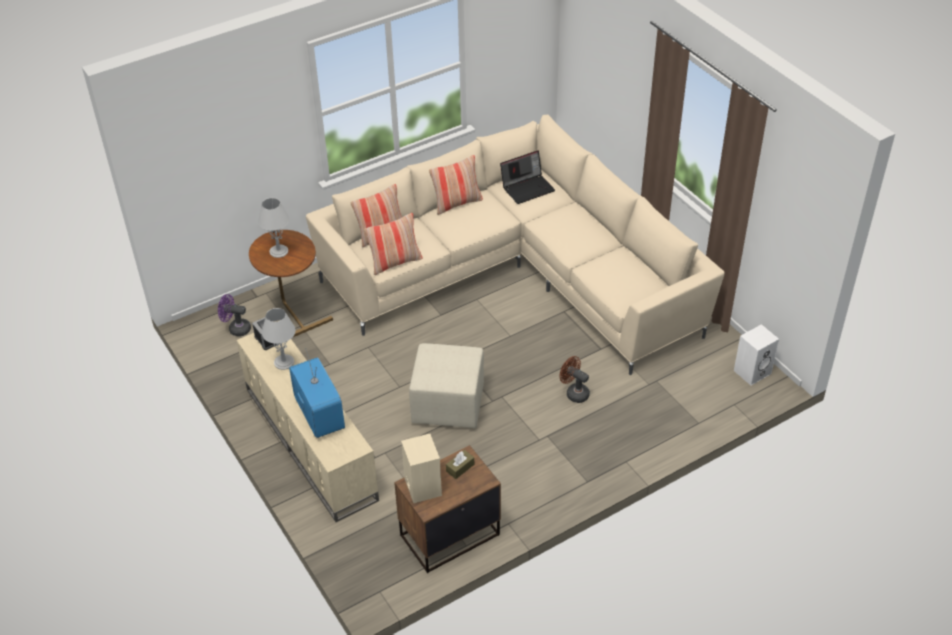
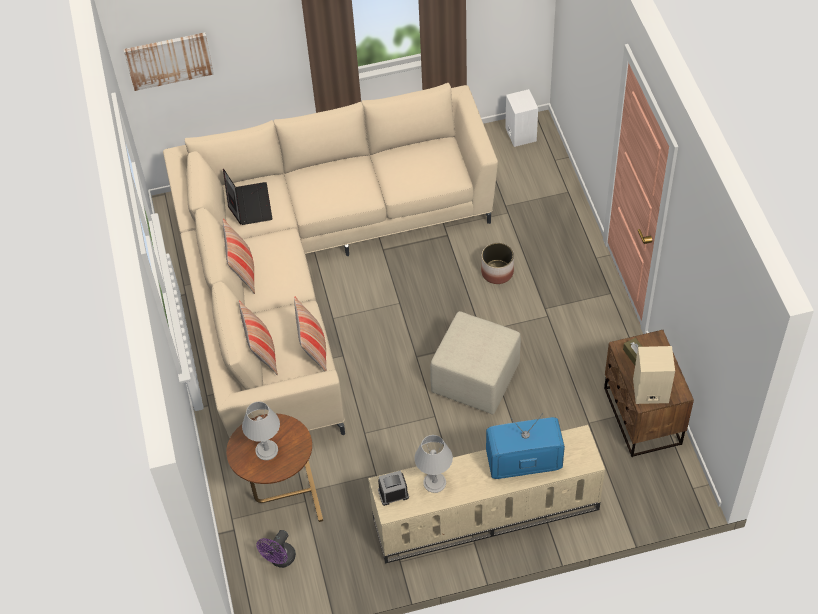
camera: 70 degrees left, 10 degrees up
(574, 393) = (497, 272): brown fan -> planter
(585, 56) = (169, 60): none -> picture

